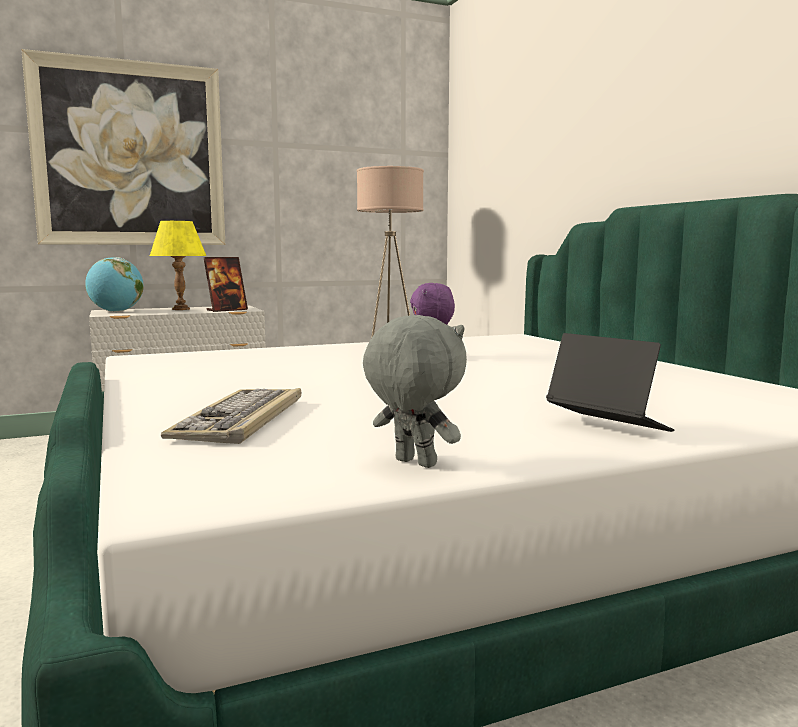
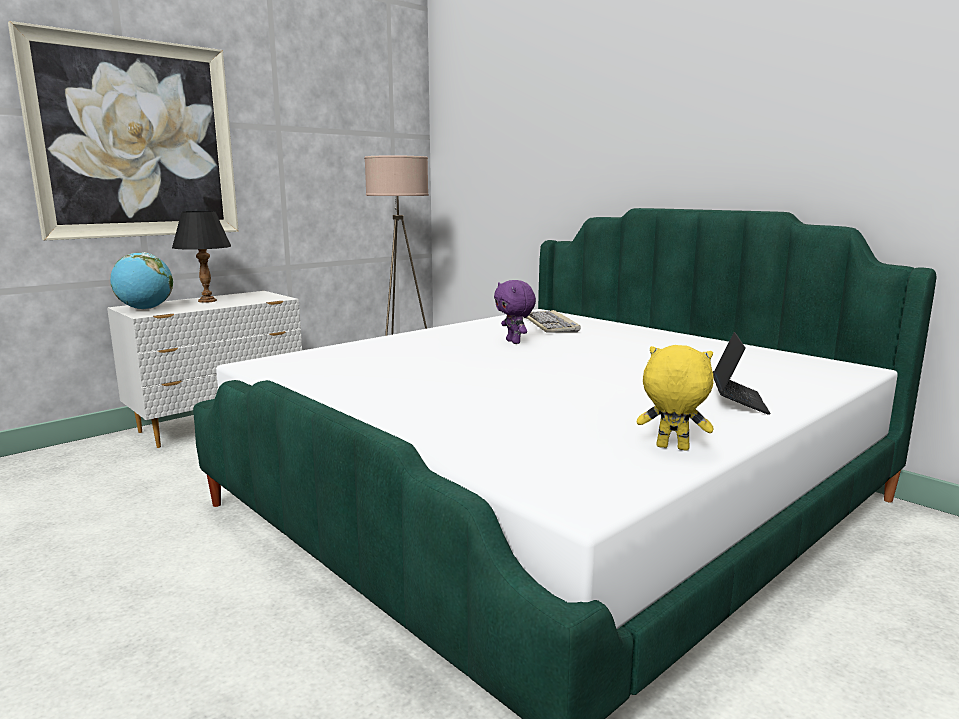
camera: 20 degrees left, 5 degrees up
(180, 309) = (207, 301): yellow table lamp -> black table lamp
(226, 310) = (259, 300): picture frame -> none
(241, 420) = (487, 425): keyboard -> keyboard (550, 325)
(413, 463) = (671, 448): grey plush toy -> yellow plush toy
(607, 427) = (738, 401): laptop -> laptop turned 75 degrees clockwise

